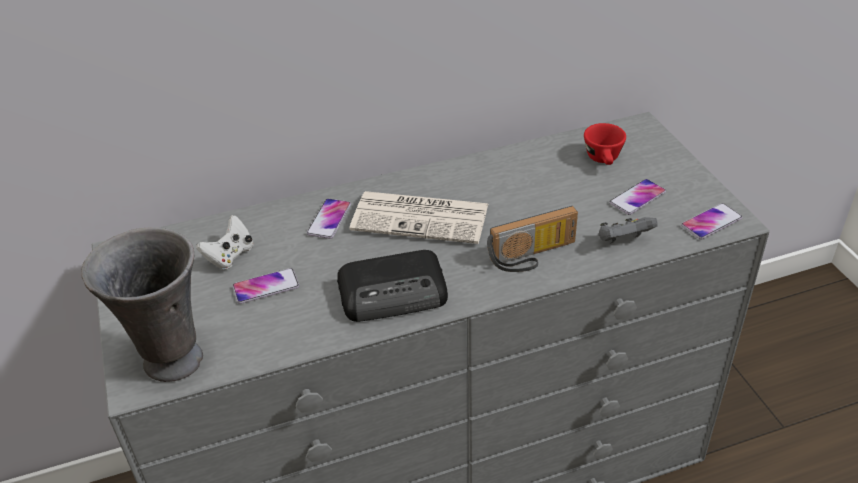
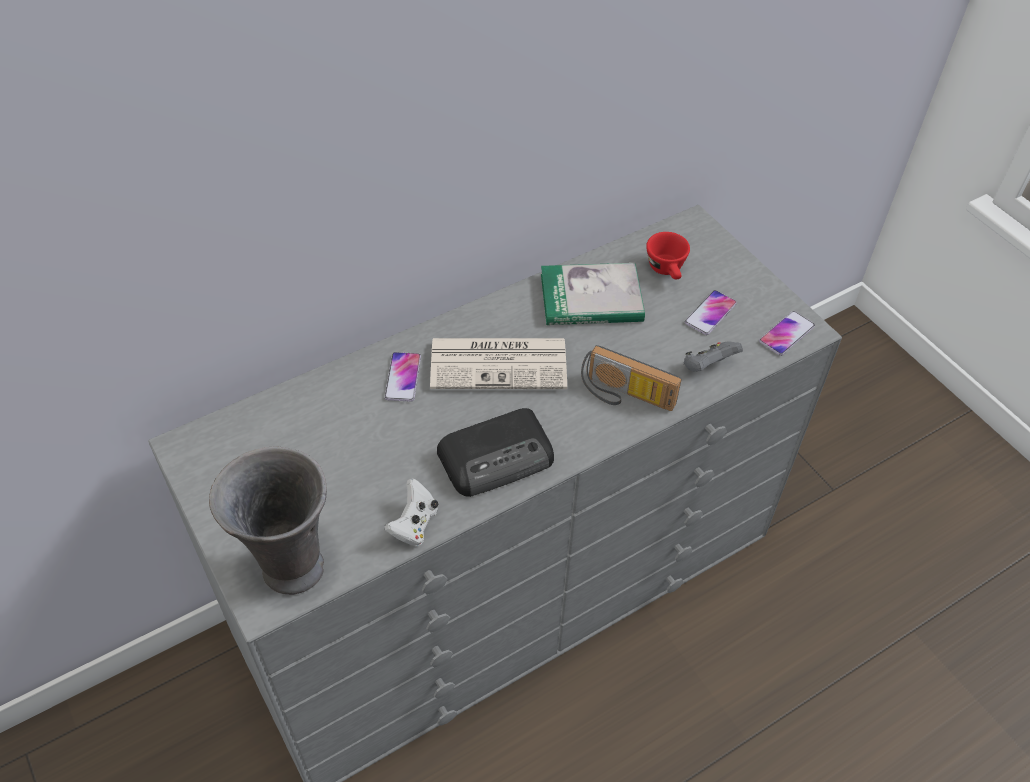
camera: 15 degrees left, 10 degrees up
(230, 256) = (310, 436): white game controller -> white game controller (414, 524)
(266, 287) = (362, 468): phone -> none
(524, 175) = (591, 298): none -> book
(533, 256) = (625, 396): radio -> radio turned 60 degrees clockwise

